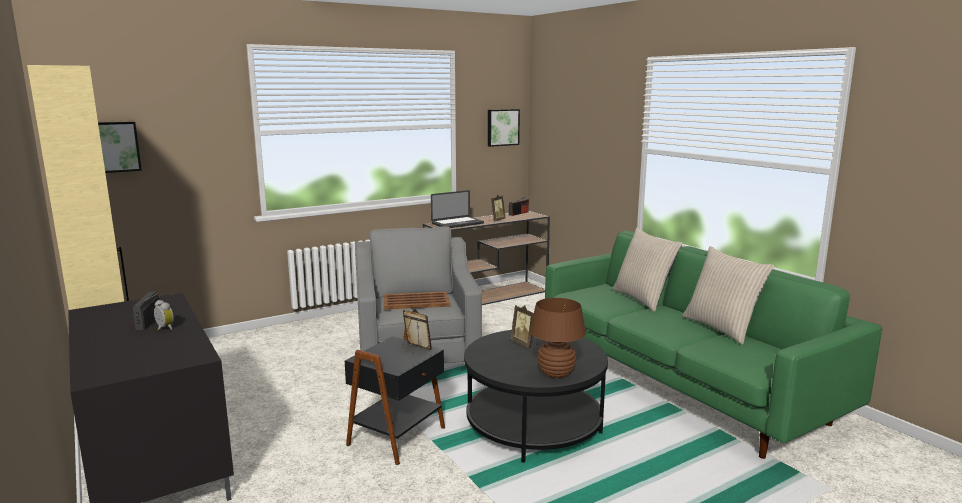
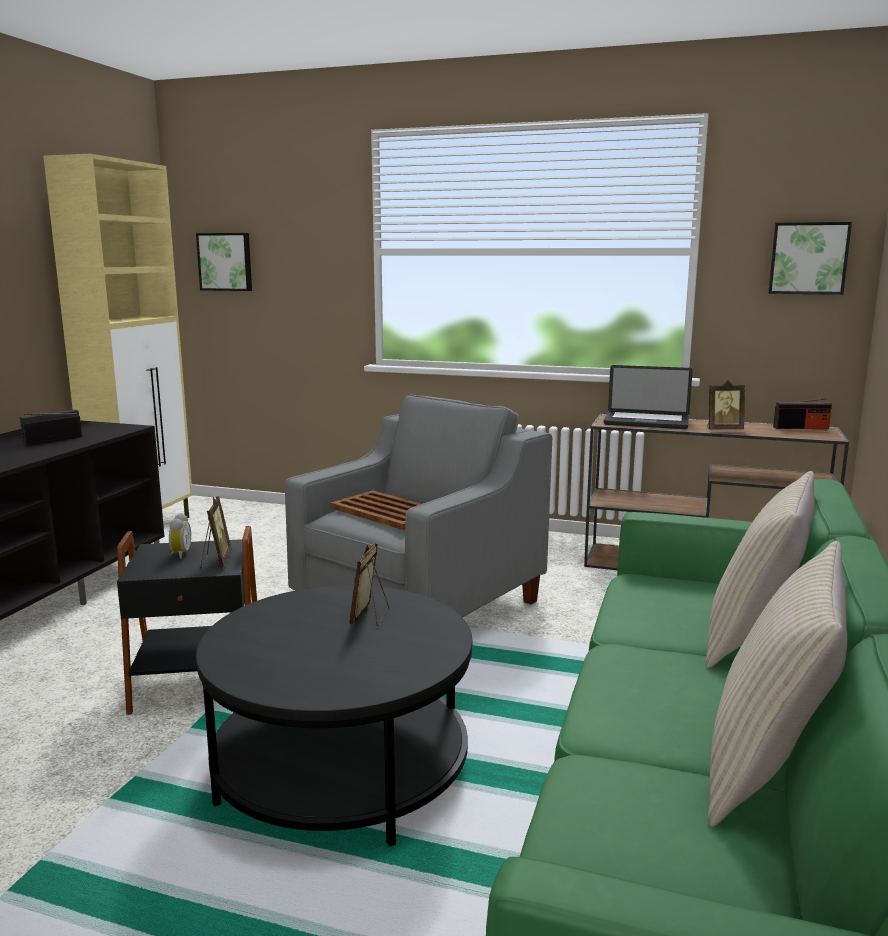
camera: 50 degrees right, 0 degrees up
(164, 328) = (36, 449): alarm clock -> alarm clock (179, 554)
(556, 374) = (275, 676): brown table lamp -> none

